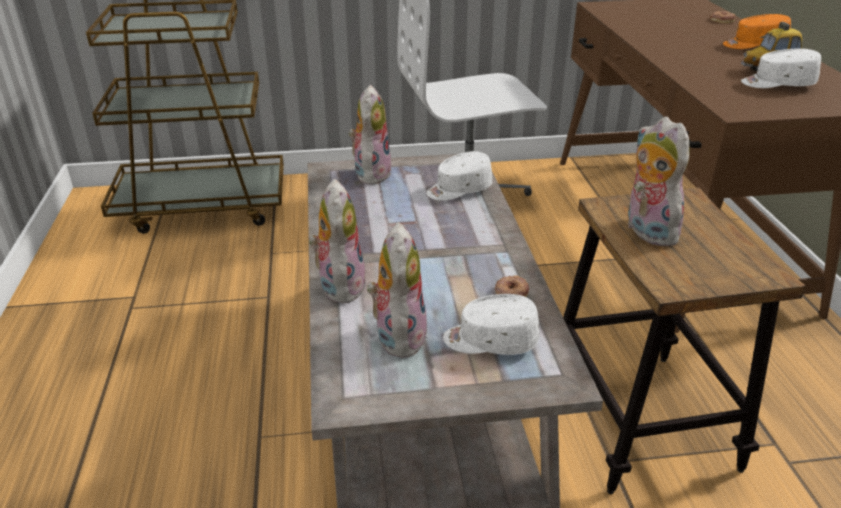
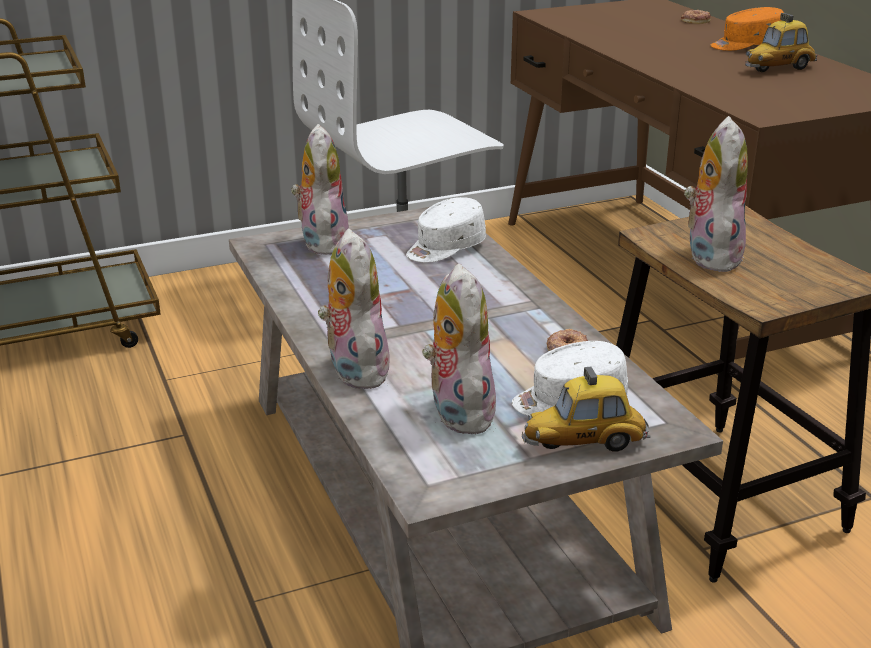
camera: 15 degrees left, 5 degrees down
(484, 382) = (584, 443): none -> toy car
(646, 231) = (709, 255): plush toy -> plush toy turned 45 degrees clockwise
(777, 84) = (792, 84): white cap -> none

